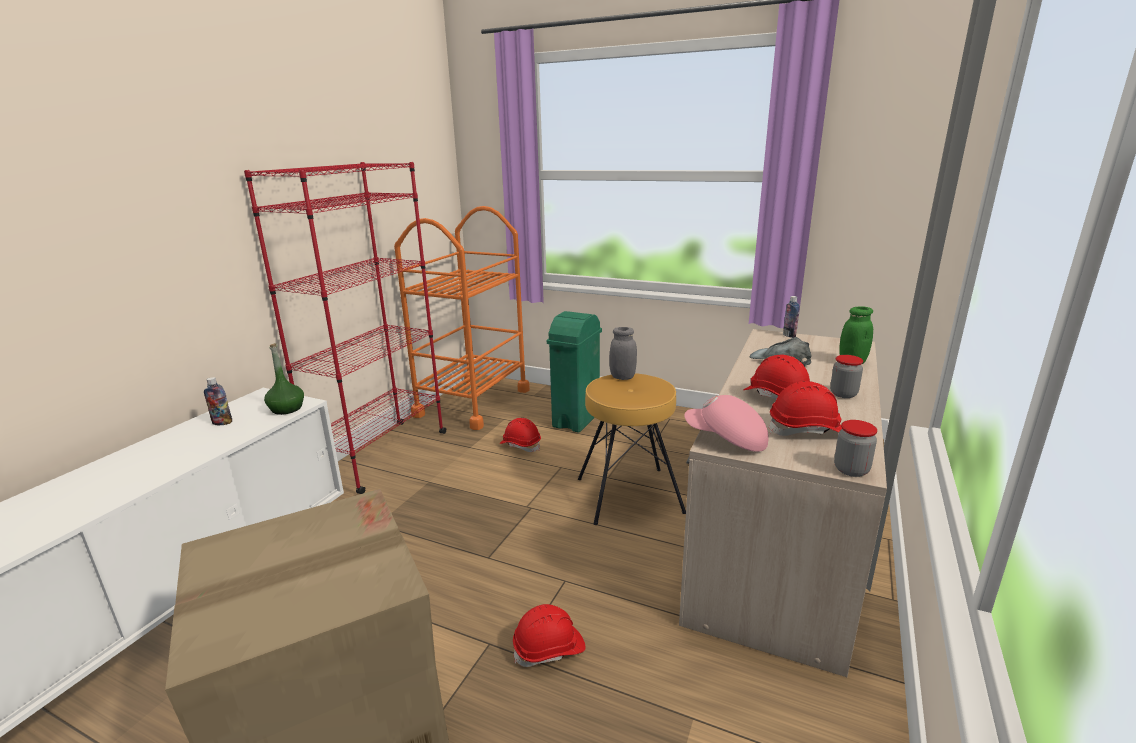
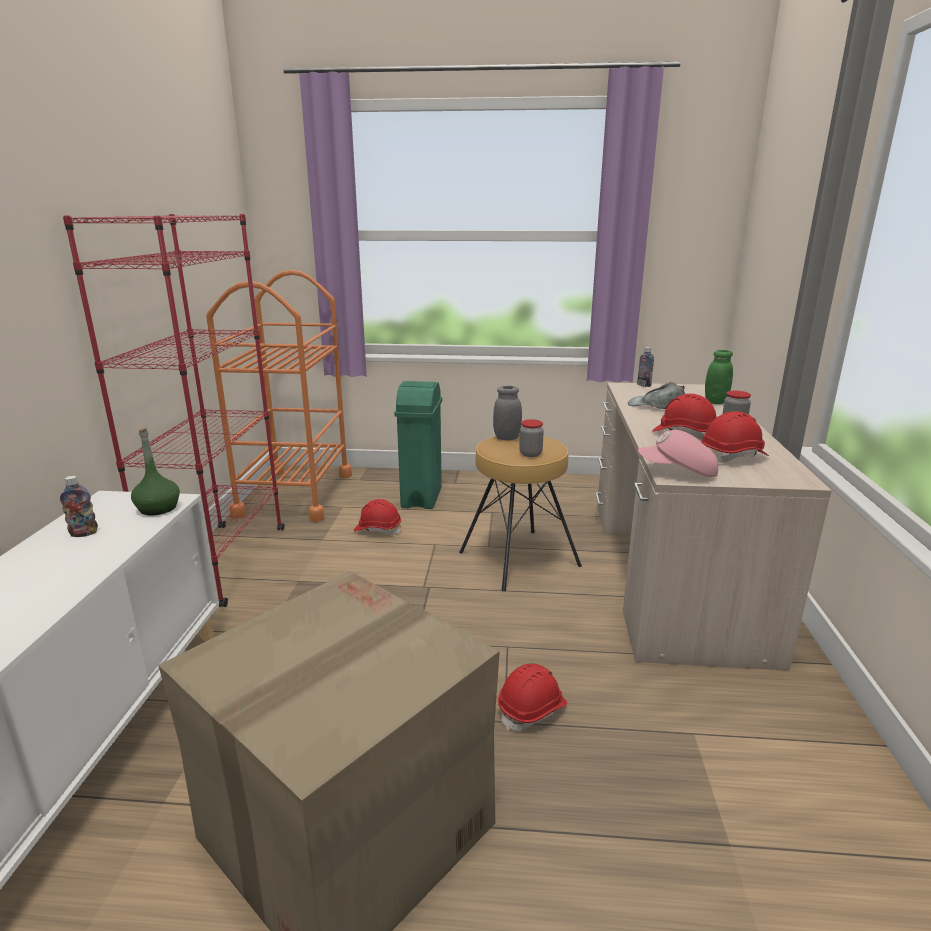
camera: 20 degrees left, 0 degrees up
(851, 470) = (795, 481): jar -> jar (530, 454)

